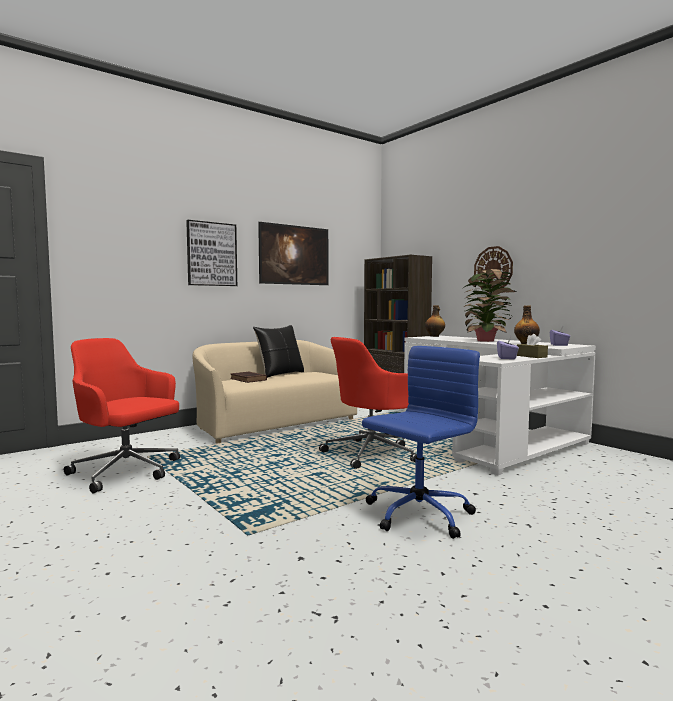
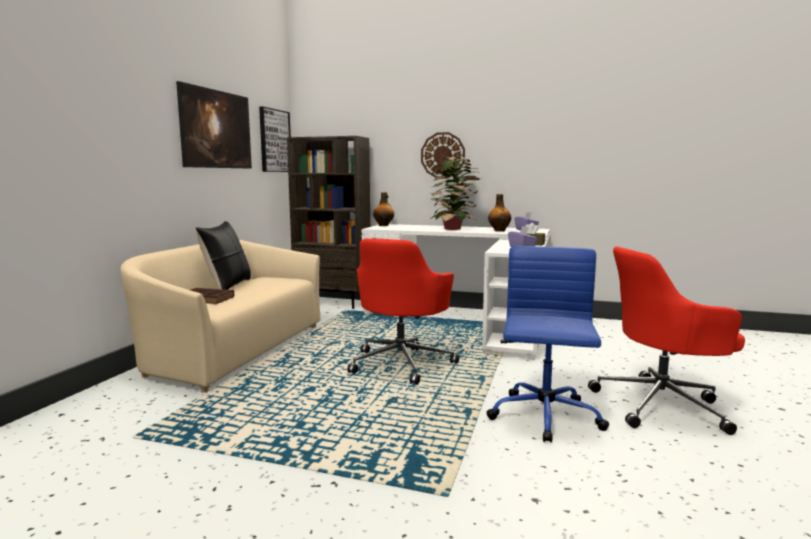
camera: 35 degrees left, 5 degrees up
(127, 472) = (141, 469): red office chair -> red office chair (662, 405)
(211, 254) = (125, 125): picture -> picture (274, 141)

